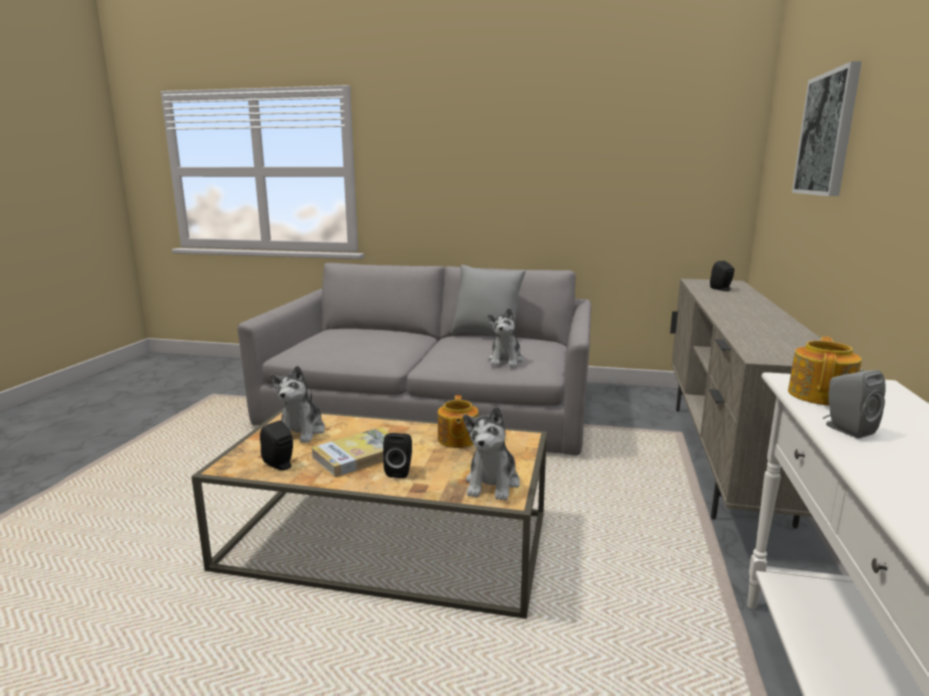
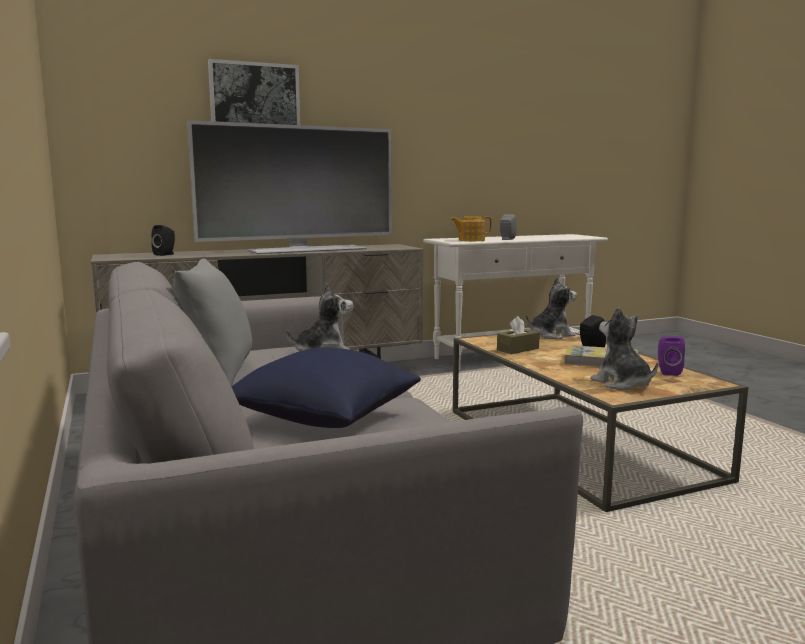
camera: 125 degrees left, 5 degrees down
(280, 465) = (667, 372): black speaker -> purple speaker
(301, 432) = (622, 384): plush toy -> plush toy turned 90 degrees counterclockwise
(379, 339) = (324, 417): none -> blue pillow
(457, 439) = (517, 349): teapot -> brown tissue box
(751, 320) = (306, 250): none -> television

